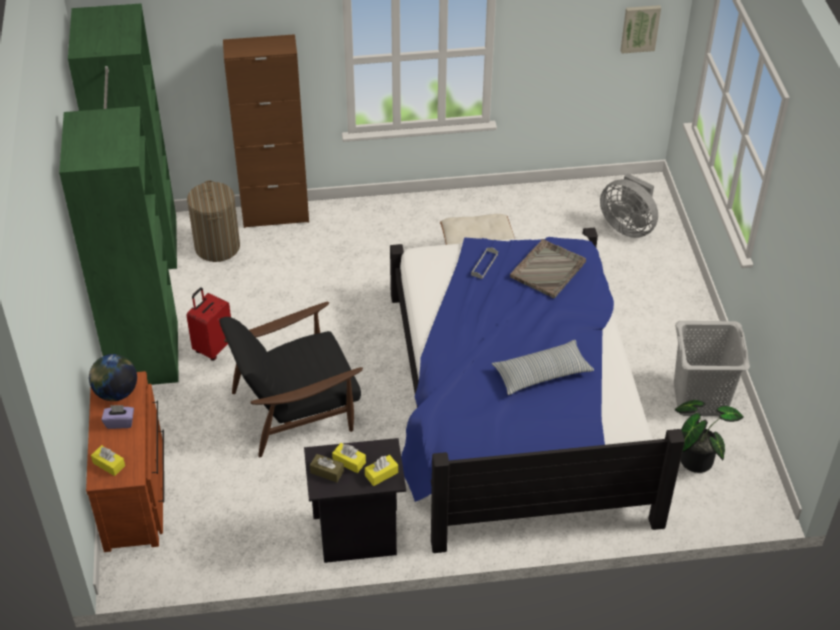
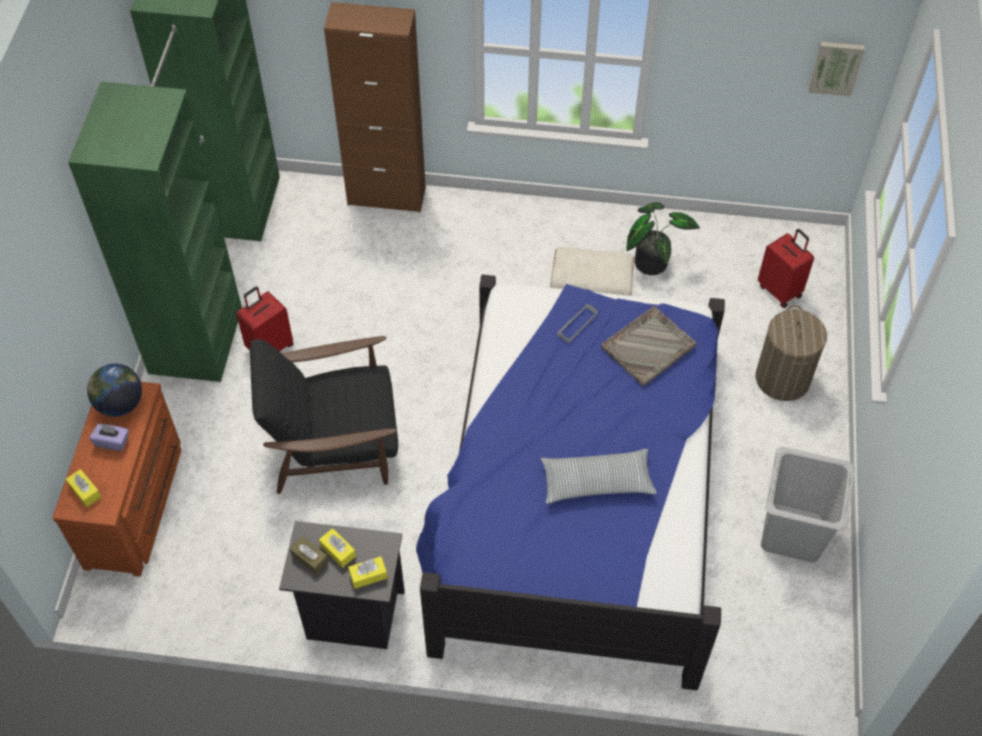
camera: 15 degrees right, 10 degrees up
(217, 247) = (312, 223): laundry basket -> laundry basket (782, 379)
(627, 226) = (780, 290): grey fan -> red suitcase
(696, 457) = (763, 607): potted plant -> potted plant (652, 259)

